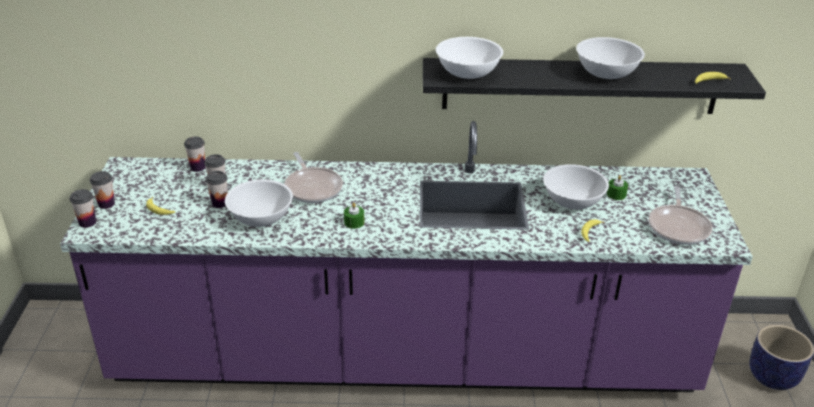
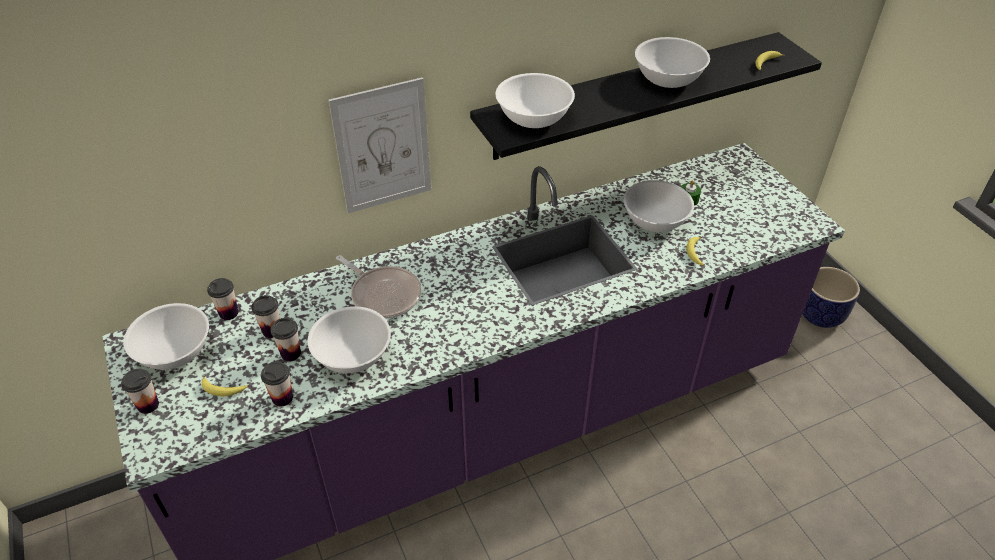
camera: 25 degrees left, 10 degrees up
(87, 222) = (142, 441): cup -> cup (282, 398)
(146, 179) = (174, 352): none -> white bowl
(344, 68) = (383, 147): none -> picture
(354, 222) = (460, 324): green candle -> none
(678, 227) = (765, 219): frying pan -> none

